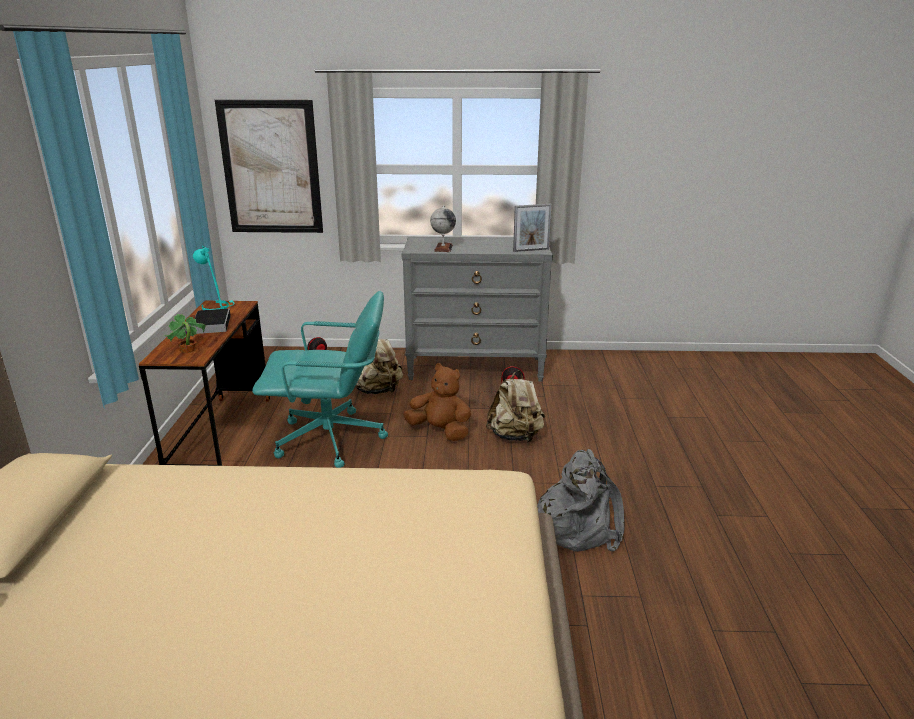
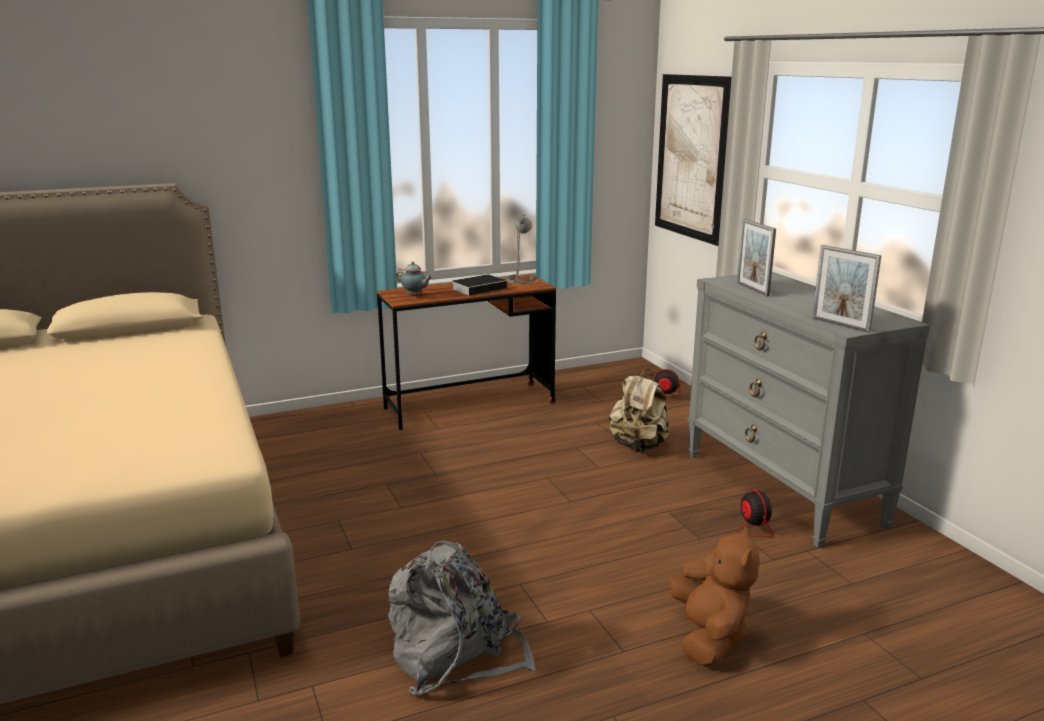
camera: 65 degrees right, 5 degrees down
(188, 350) = (415, 295): potted plant -> teapot
(217, 306) = (522, 280): turquoise table lamp -> grey table lamp
(331, 440) = (509, 453): turquoise office chair -> none
(440, 431) = (589, 506): brown plush toy -> brown plush toy (709, 637)
(443, 248) = (752, 289): globe -> picture frame
(515, 436) = (631, 560): beige backpack -> none

